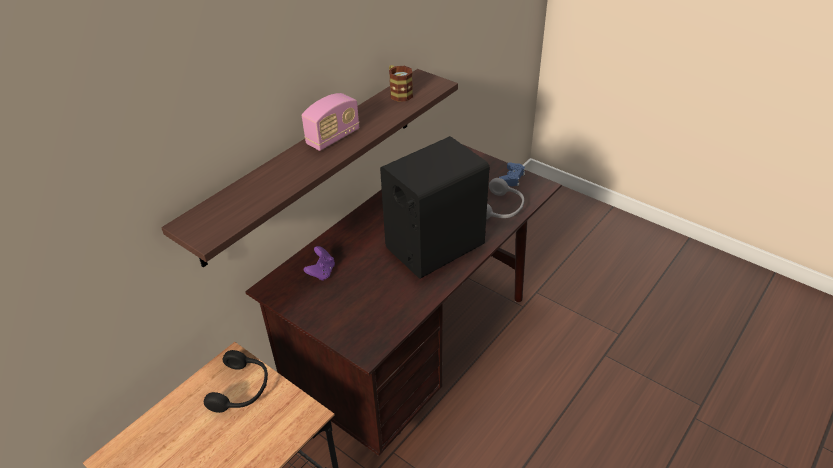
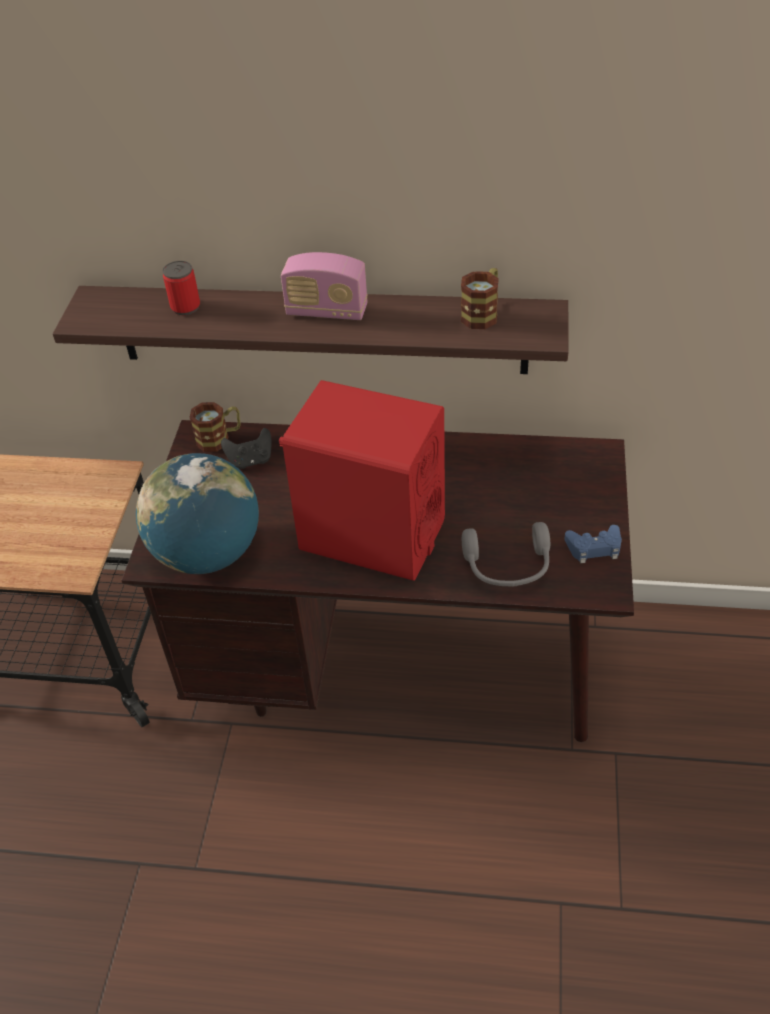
camera: 60 degrees right, 5 degrees up
(242, 389) = (83, 503): black headphones -> none
(256, 187) = (185, 307): none -> can
(285, 279) = (219, 438): none -> mug
(321, 272) = (250, 461): purple game controller -> black game controller
(384, 321) = (208, 553): none -> globe
(434, 246) = (371, 535): black speaker -> red speaker

